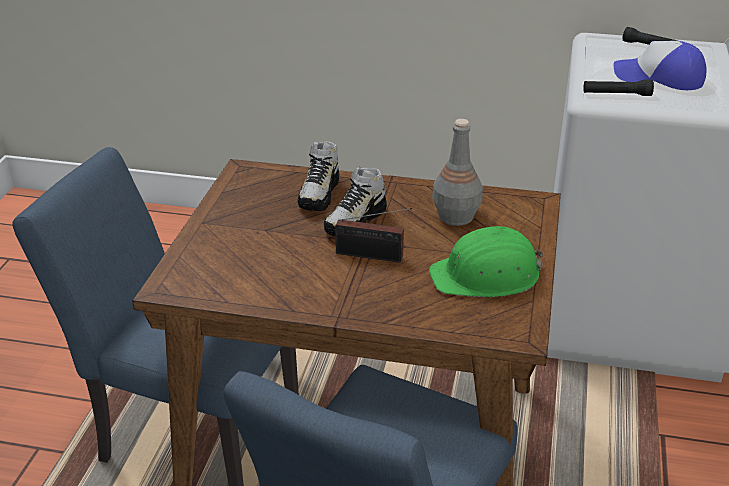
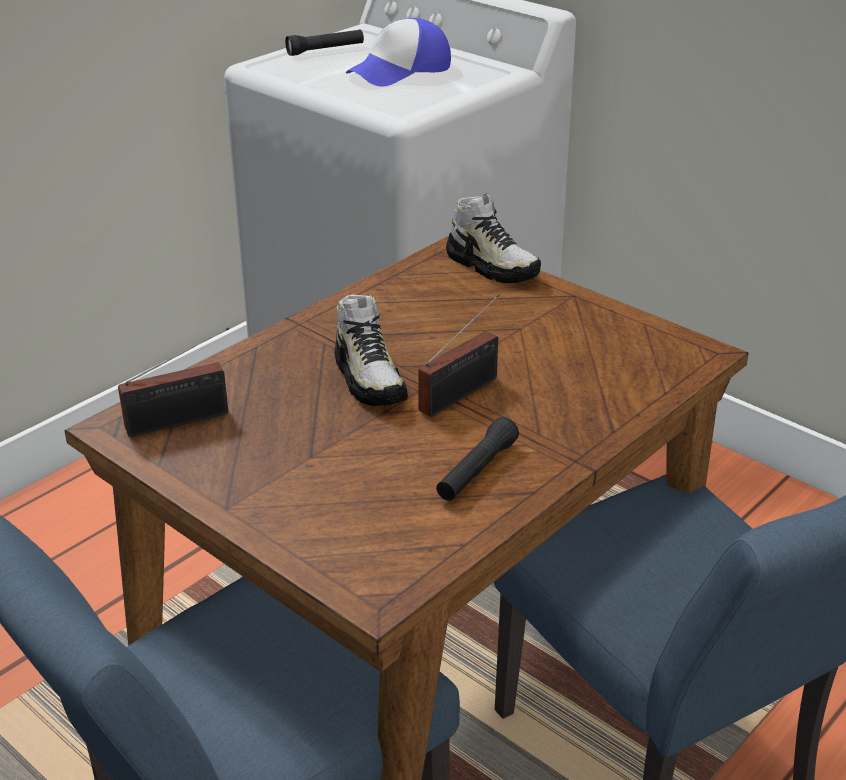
camera: 60 degrees left, 0 degrees up
(264, 184) = (183, 420): none -> radio
(319, 194) = (269, 384): shoe -> shoe (492, 266)
(456, 217) = (433, 309): grey bottle -> none
(487, 276) = (575, 333): green hard hat -> none
(616, 94) = (410, 99): black flashlight -> black flashlight (476, 471)

